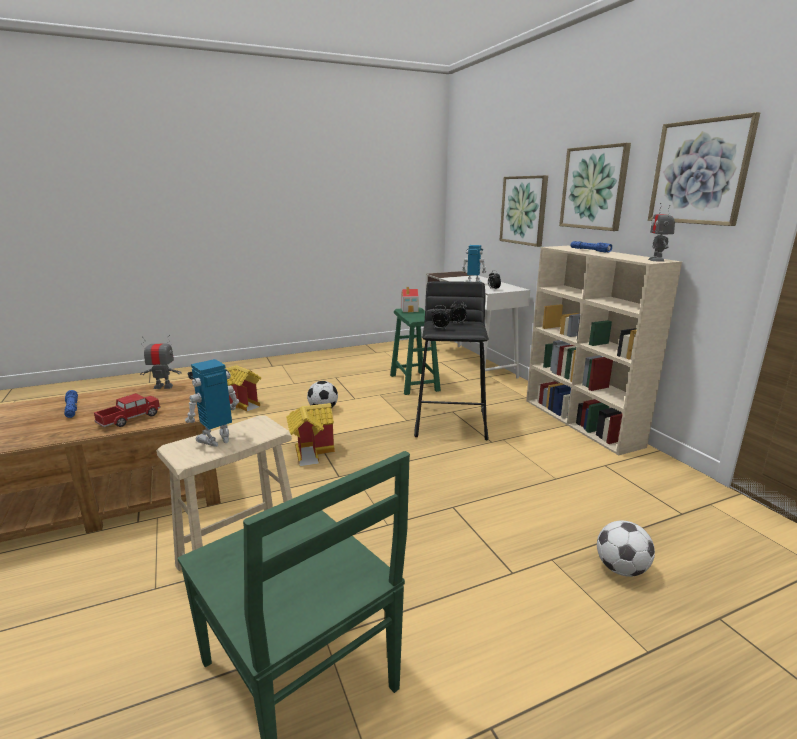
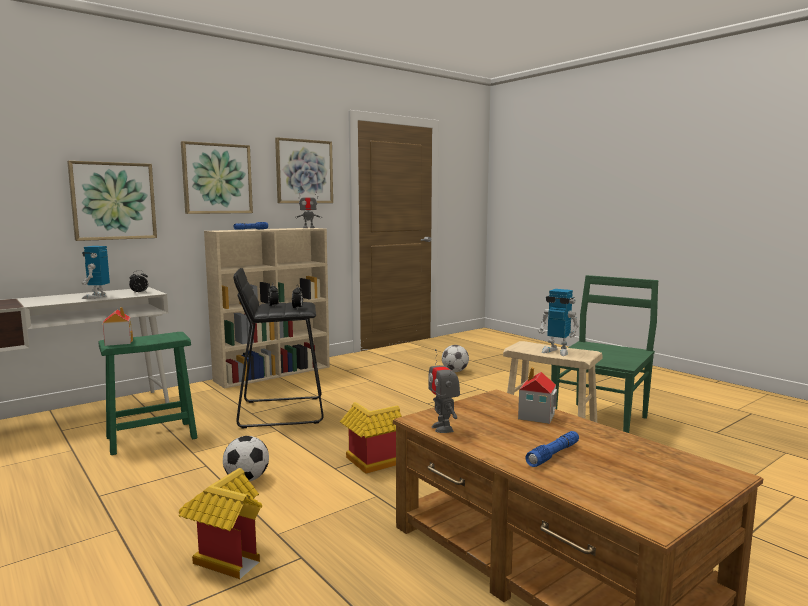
camera: 105 degrees left, 10 degrees down
(130, 419) = (536, 416): toy truck -> toy house

